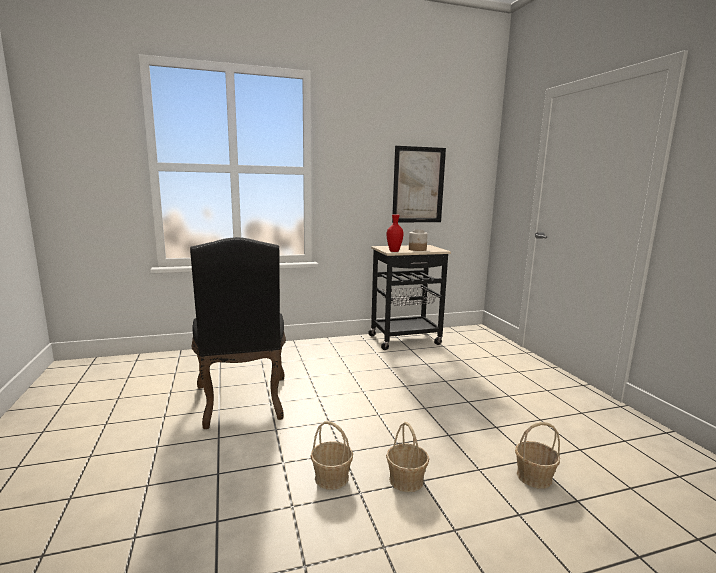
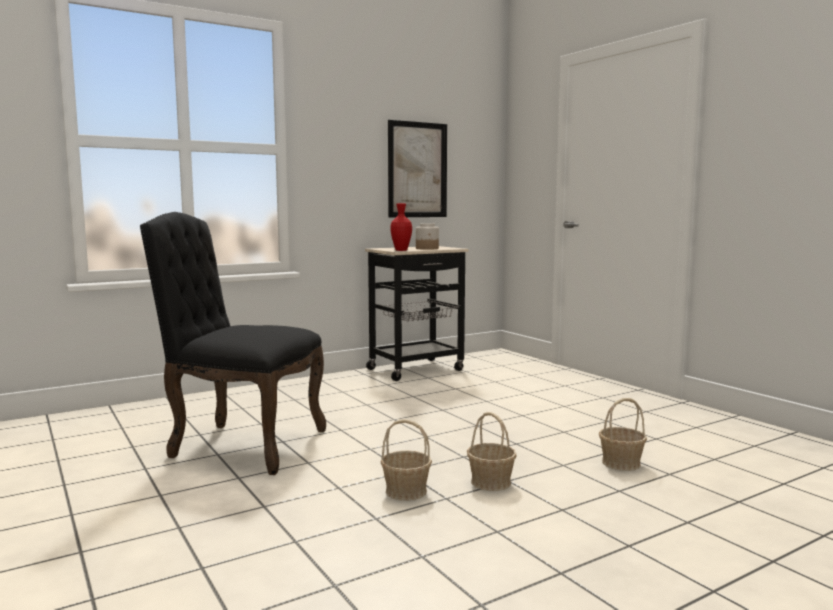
camera: 15 degrees left, 5 degrees down
(242, 402) = (244, 445): black chair -> black chair turned 135 degrees clockwise

